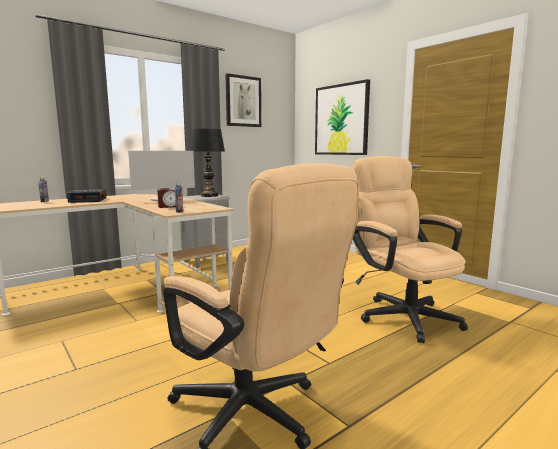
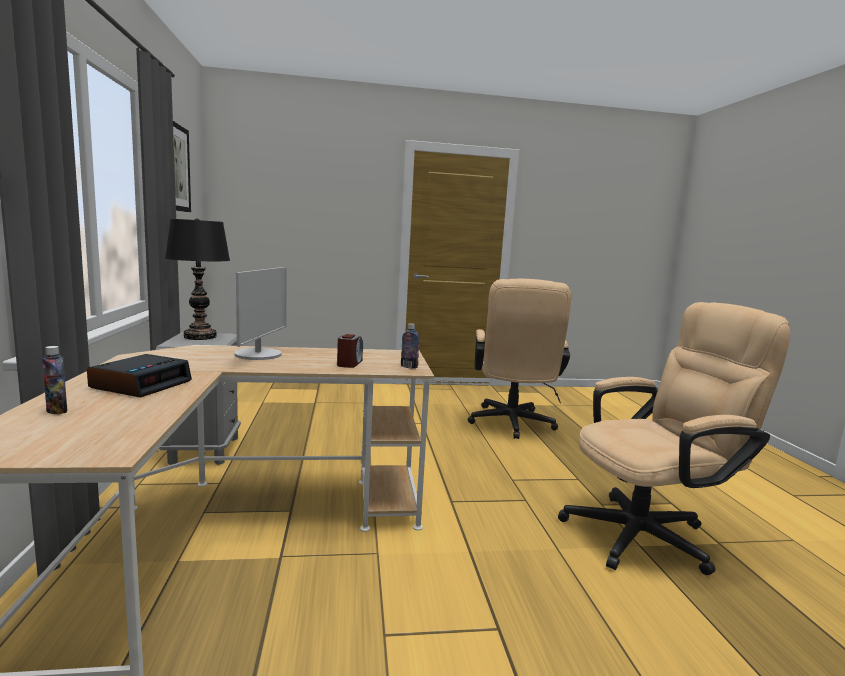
camera: 60 degrees left, 0 degrees up
(341, 120) = (307, 213): picture -> none
(402, 314) = (511, 425): beige office chair -> beige office chair turned 90 degrees counterclockwise

